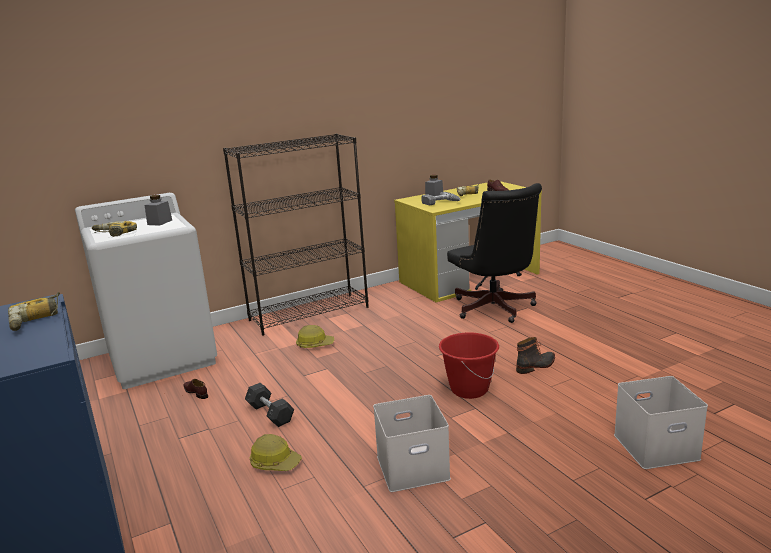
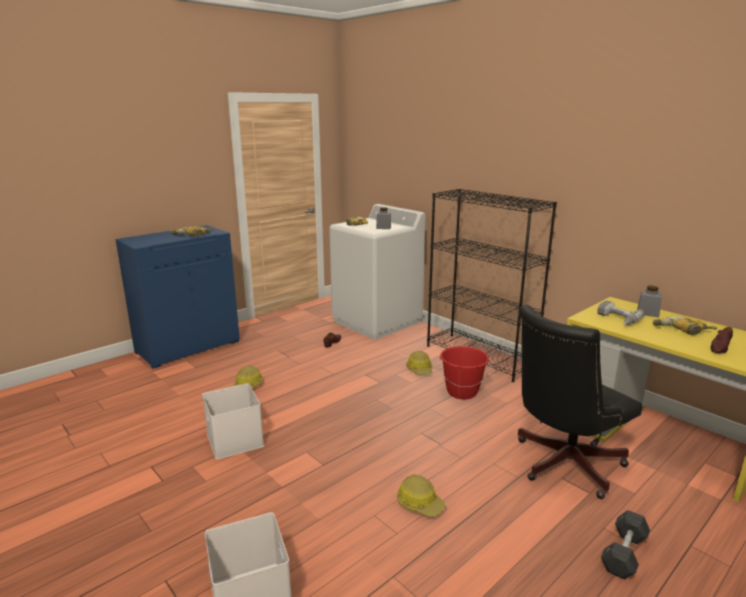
camera: 75 degrees right, 0 degrees up
(270, 413) = (307, 372): grey dumbbell -> grey dumbbell (624, 553)
(469, 389) = (357, 458): red bucket -> red bucket (462, 392)
(536, 366) = (420, 503): boot -> hard hat

